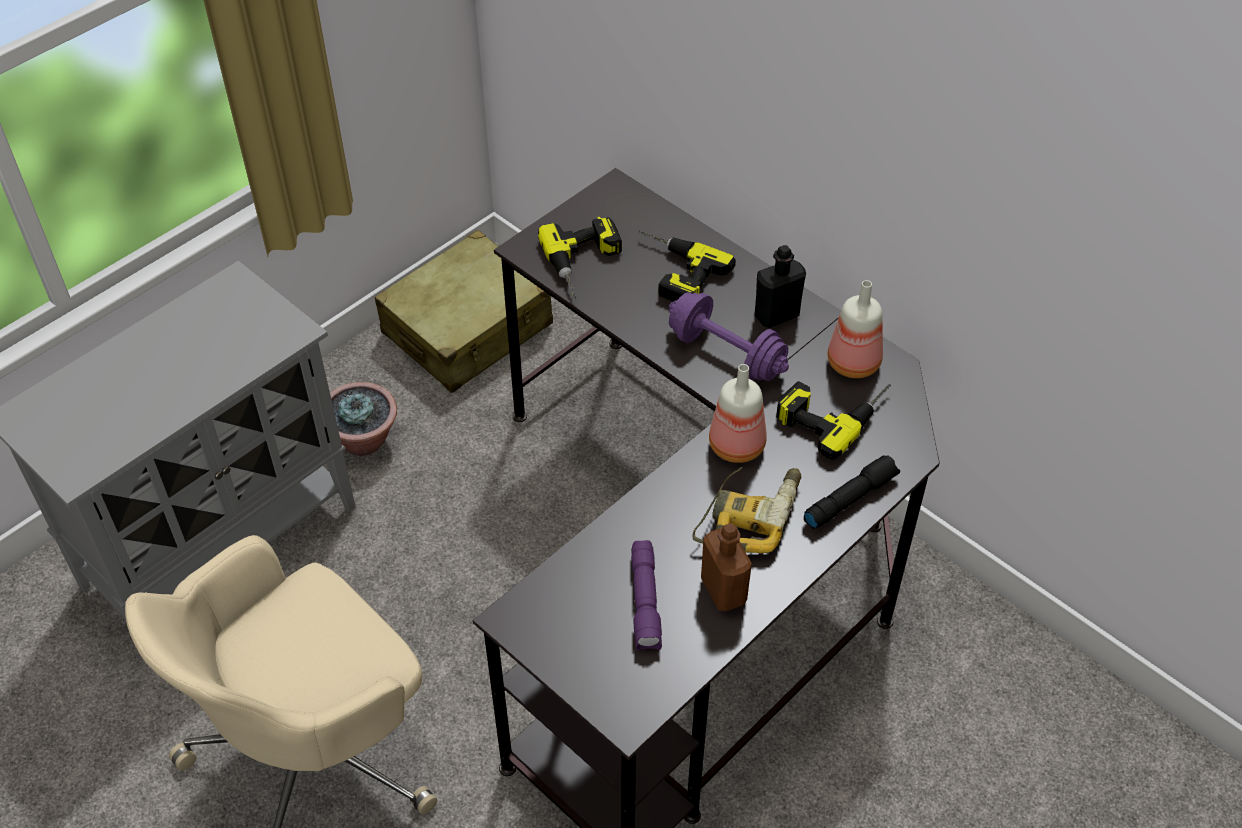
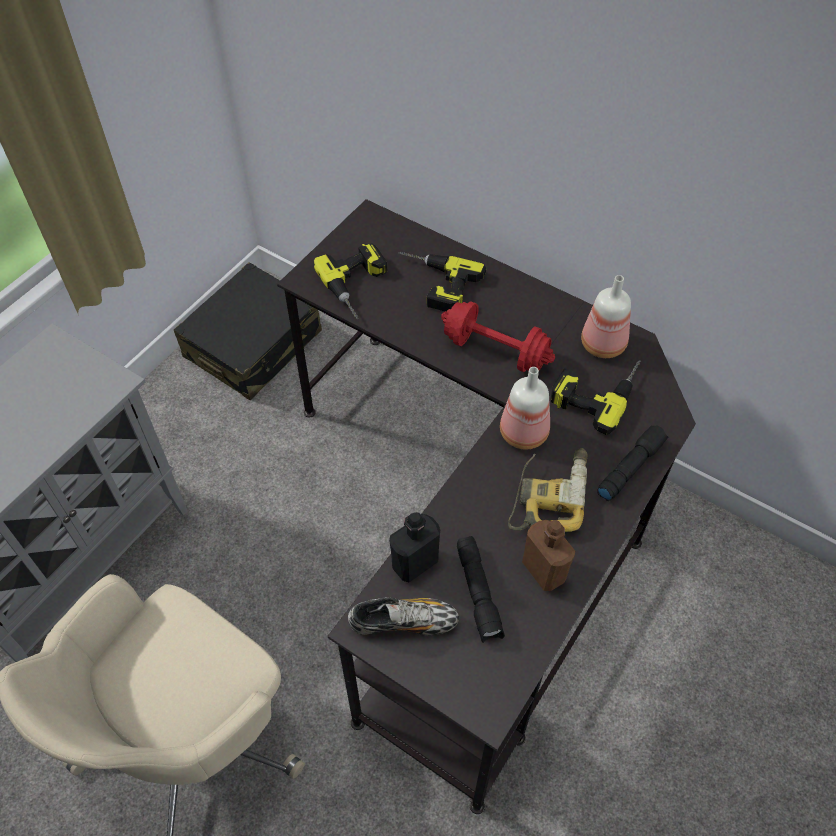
camera: 10 degrees left, 5 degrees up
(364, 440) = (184, 451): potted plant -> none
(468, 329) = (253, 345): beige suitcase -> black suitcase
(556, 619) = (403, 623): none -> shoe
(646, 603) = (479, 593): purple flashlight -> black flashlight
(726, 354) = (495, 351): purple dumbbell -> red dumbbell
(776, 315) = (529, 311): black bottle -> black bottle (415, 563)

